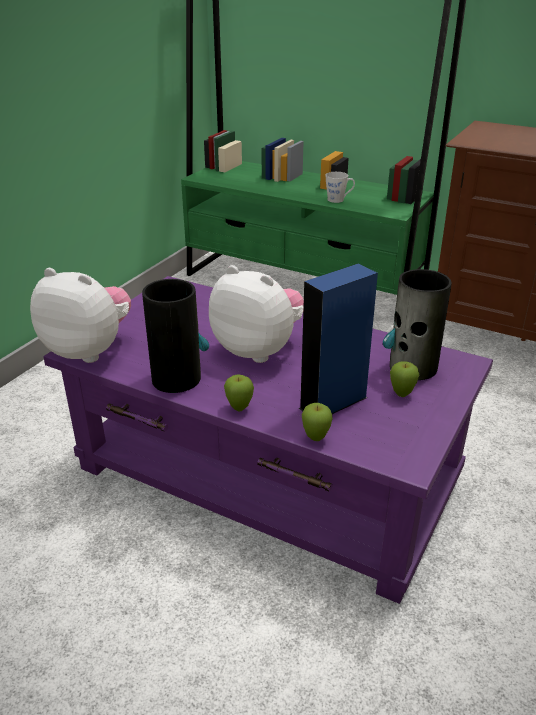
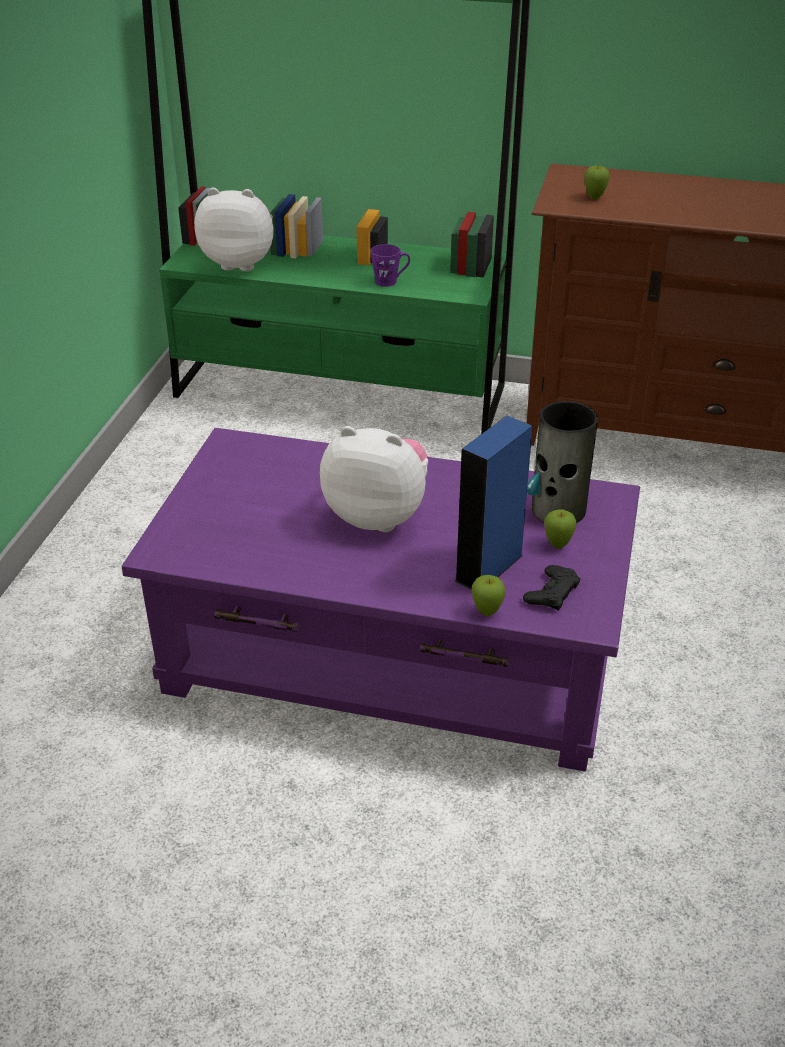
camera: 15 degrees left, 5 degrees up
(89, 350) = (175, 548): plush toy -> plush toy (240, 263)
(177, 378) = (300, 567): vase -> none
(239, 408) = (389, 592): apple -> apple (594, 198)
(339, 200) = (390, 281): grey mug -> purple mug
(381, 431) = (551, 593): none -> black game controller

